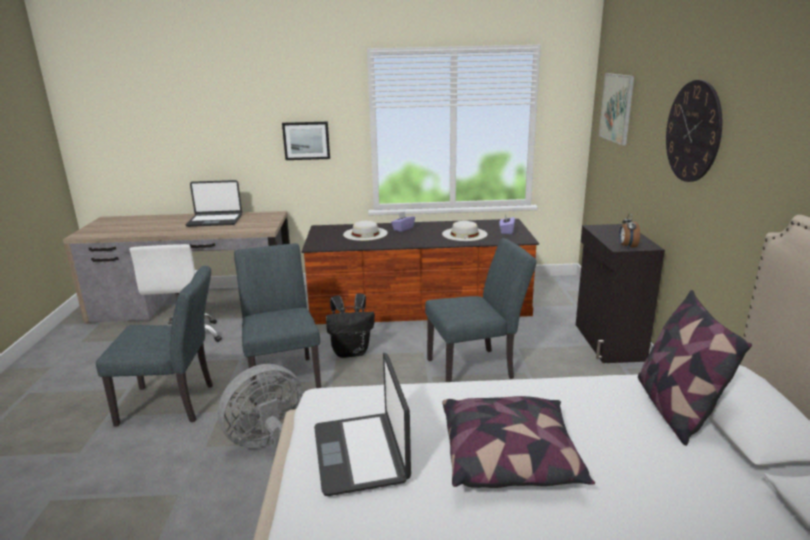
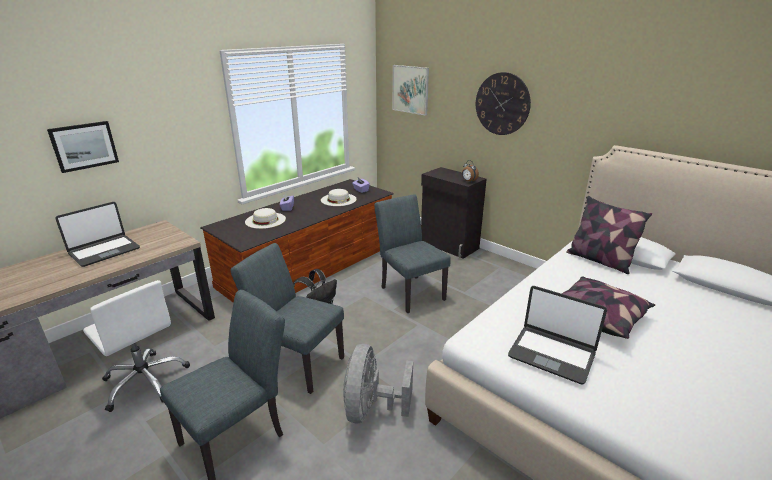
camera: 45 degrees left, 5 degrees up
(306, 140) = (174, 146): picture -> picture (84, 146)
(476, 368) = (409, 291): grey chair -> grey chair turned 60 degrees counterclockwise

